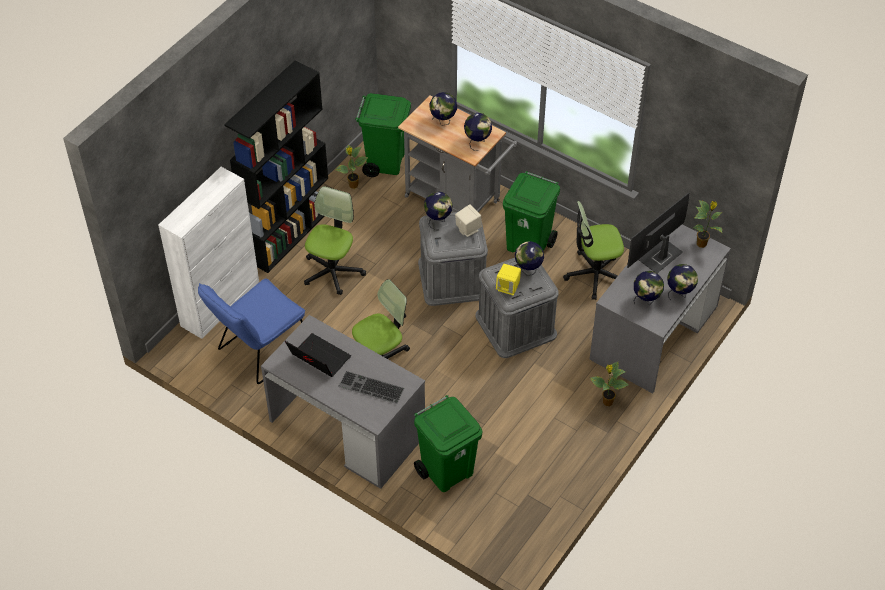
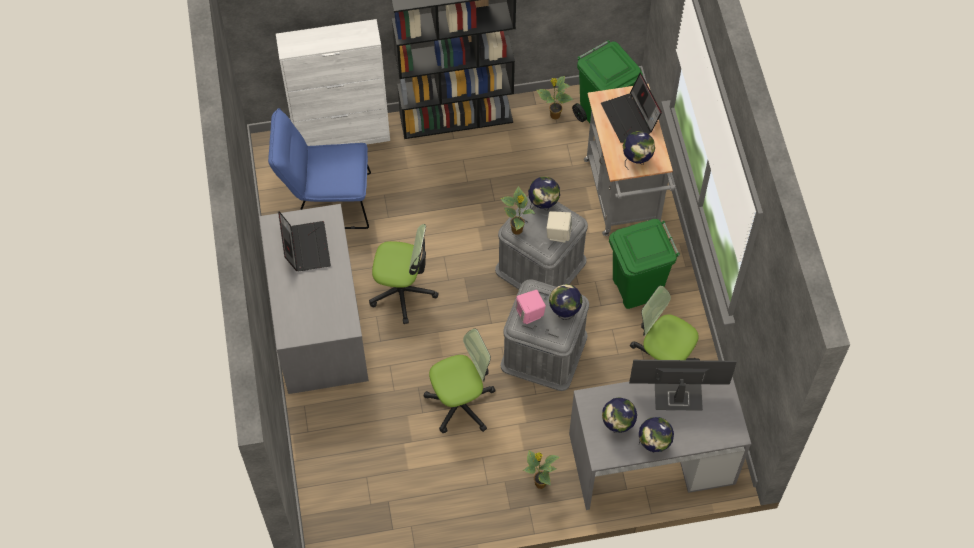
camera: 45 degrees right, 10 degrees up
(333, 272) = (454, 179): office chair -> office chair (460, 403)
(370, 388) = (314, 306): keyboard -> none
(443, 121) = (630, 118): globe -> laptop
(447, 471) = (351, 425): green trash can -> none
(508, 287) = (530, 313): yellow speaker -> pink speaker
(702, 244) = (729, 418): potted plant -> potted plant (517, 230)

